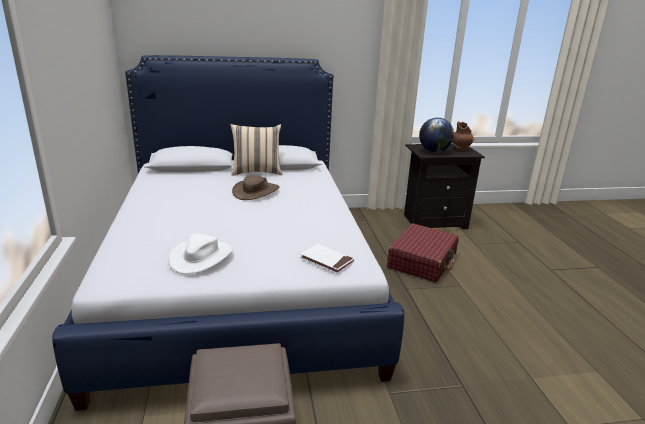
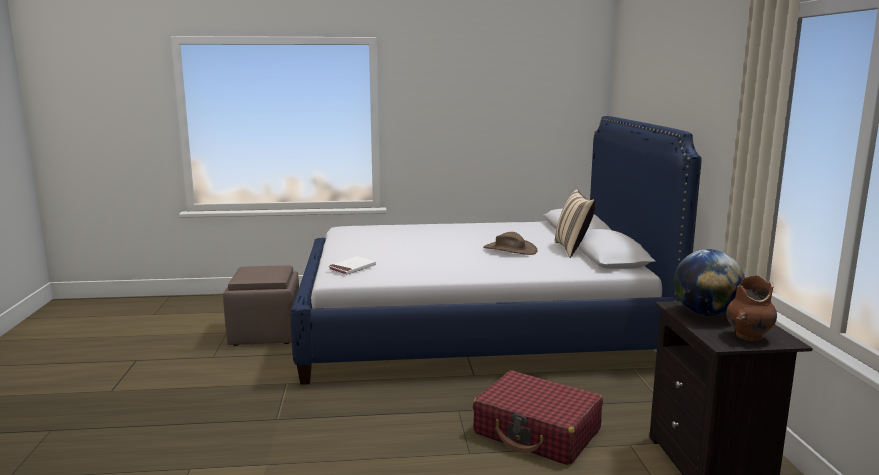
camera: 95 degrees right, 10 degrees down
(201, 256) = (367, 239): white hat -> none

